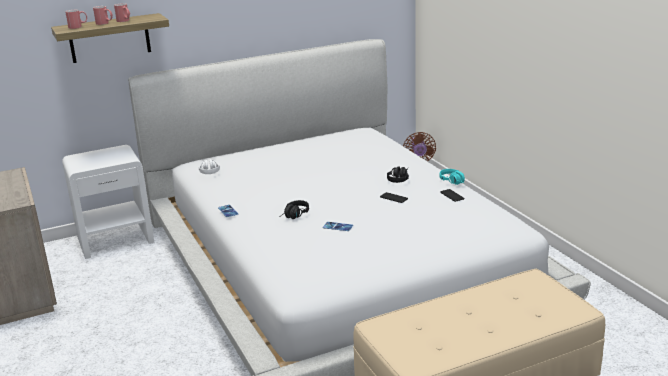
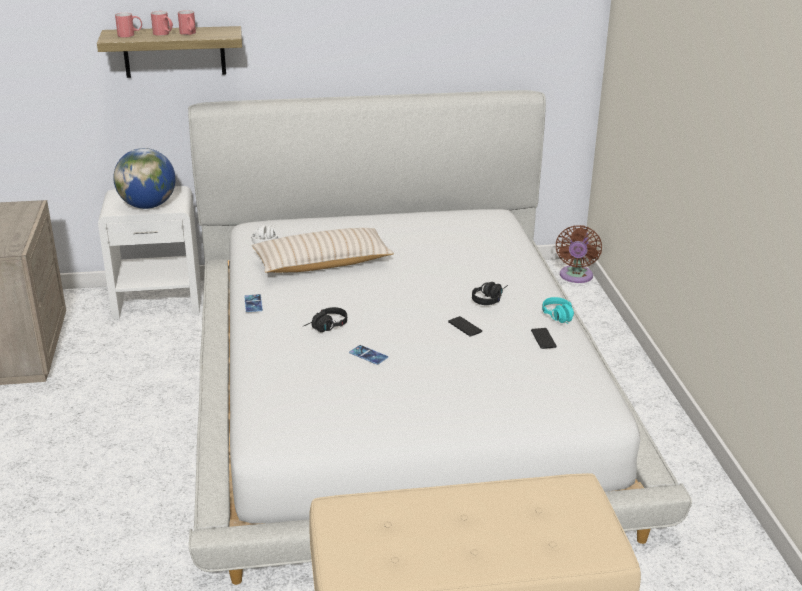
camera: 15 degrees right, 5 degrees up
(105, 161) = (148, 206): none -> globe
(263, 178) = (322, 263): none -> beige pillow

